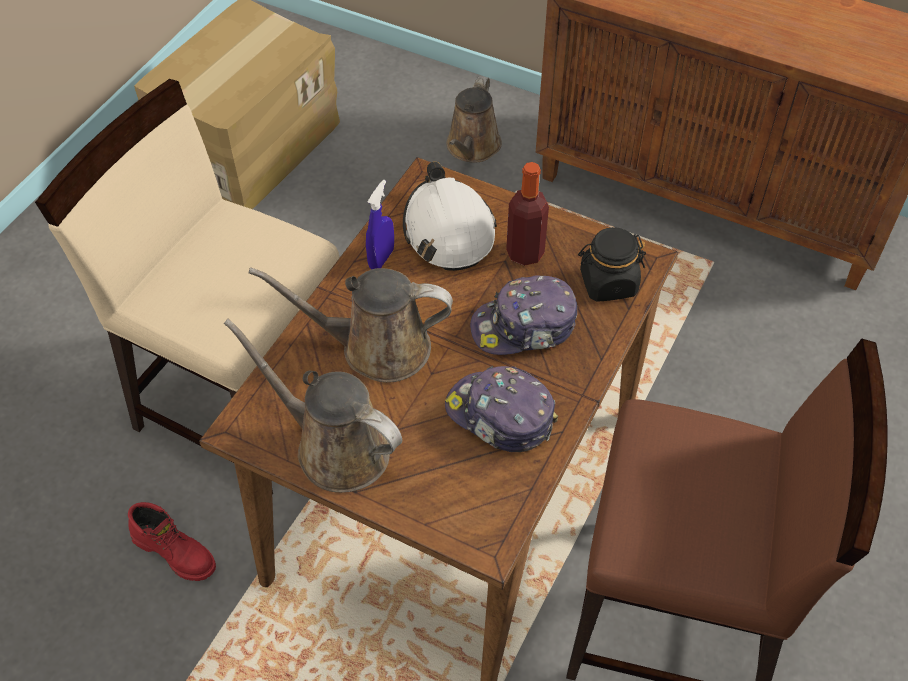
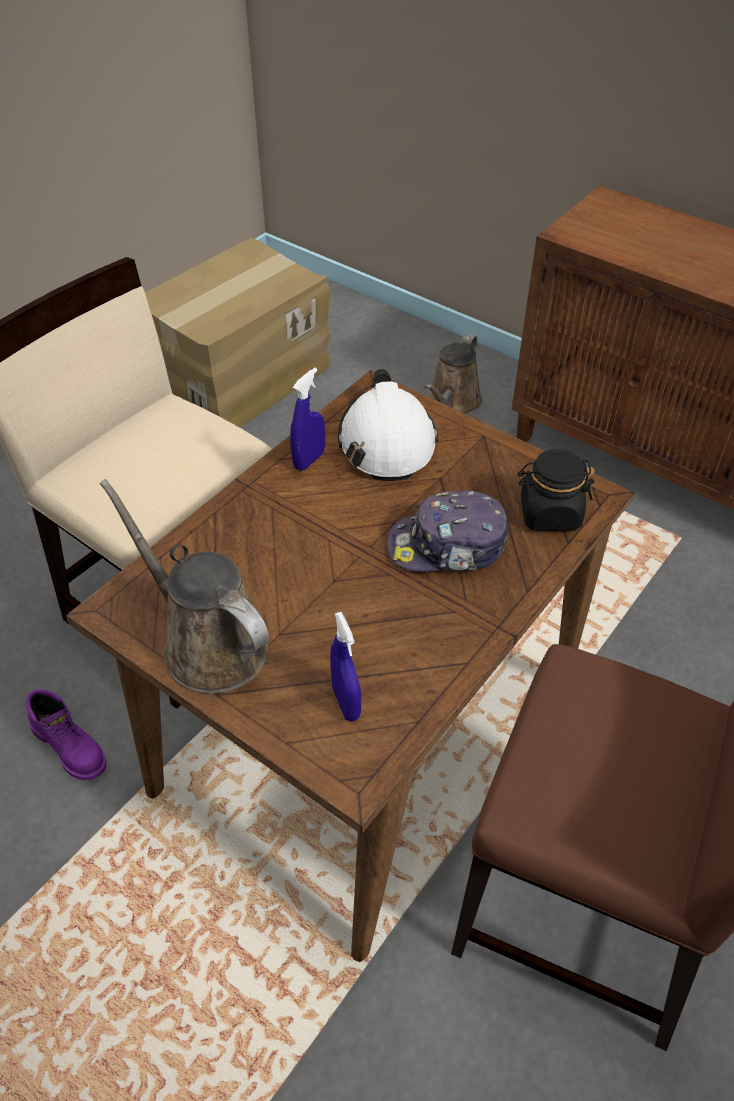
camera: 10 degrees right, 5 degrees down
(175, 551) = (71, 747): red boot -> purple boot
(376, 347) = (280, 546): brown watering can -> none
(467, 482) = (346, 703): none -> blue spray bottle
(500, 416) = (399, 636): cap -> none
(525, 253) = (463, 473): bottle -> none

